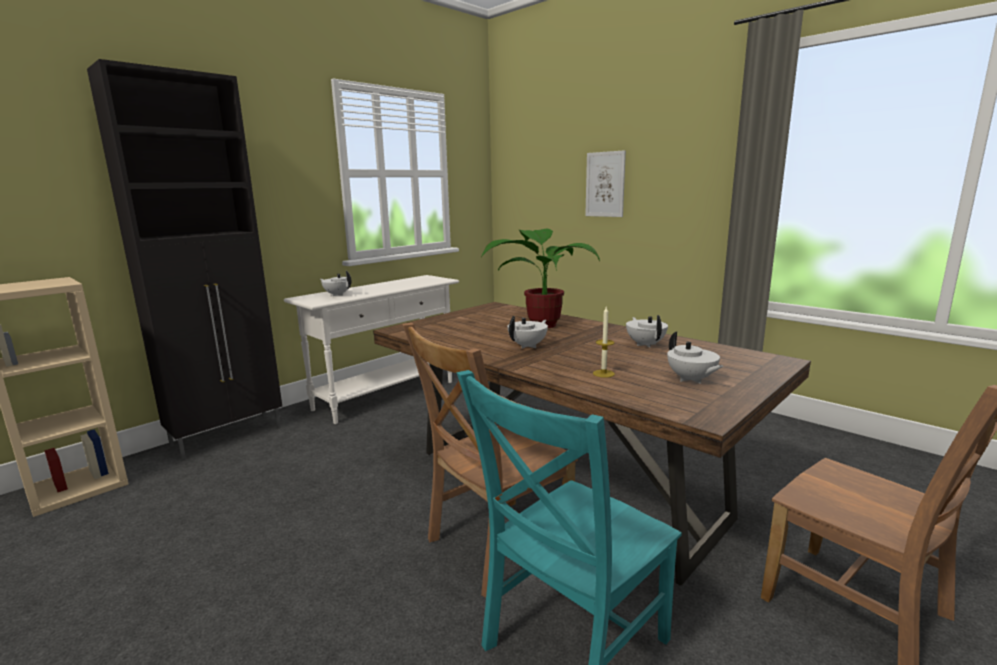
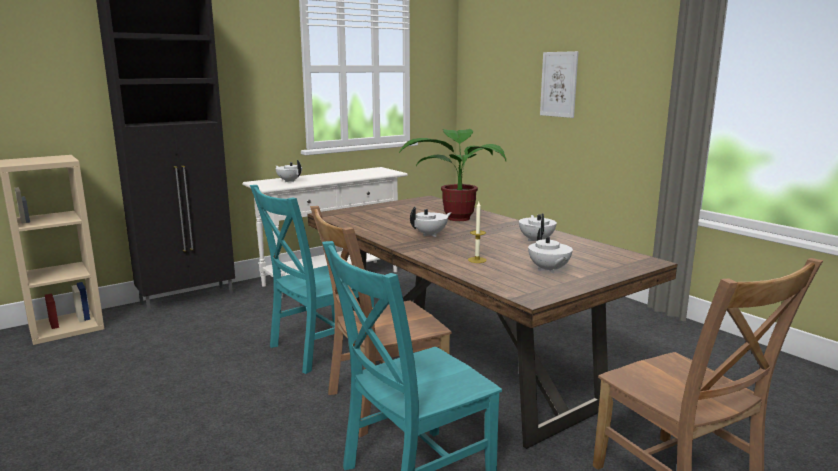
camera: 10 degrees right, 0 degrees up
(397, 482) = (317, 349): none -> turquoise chair

